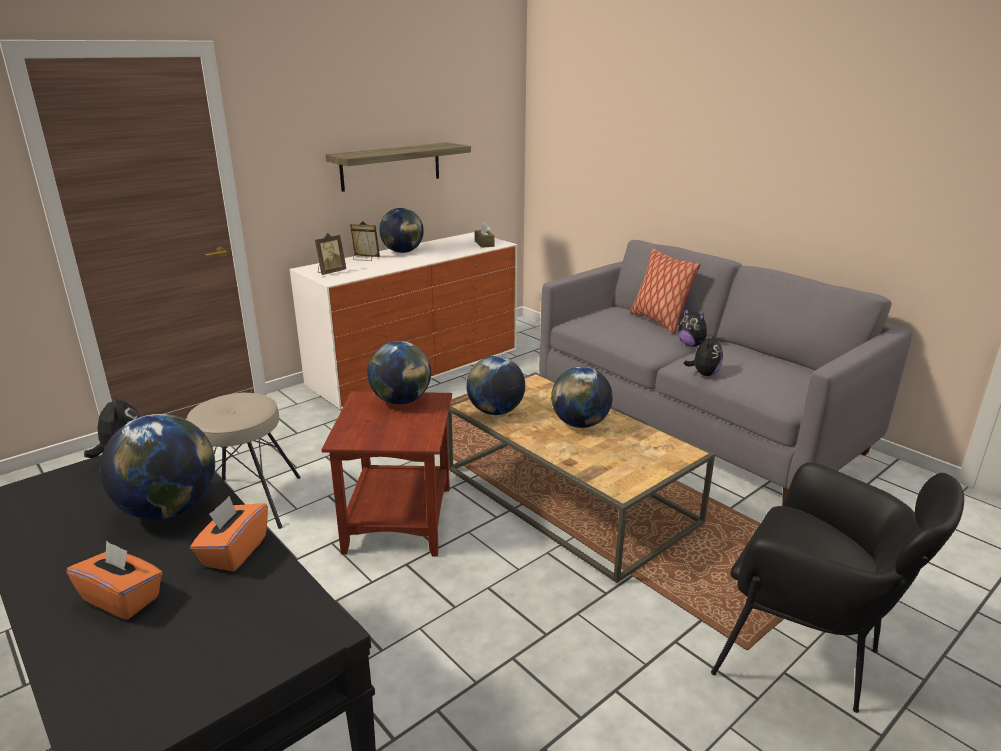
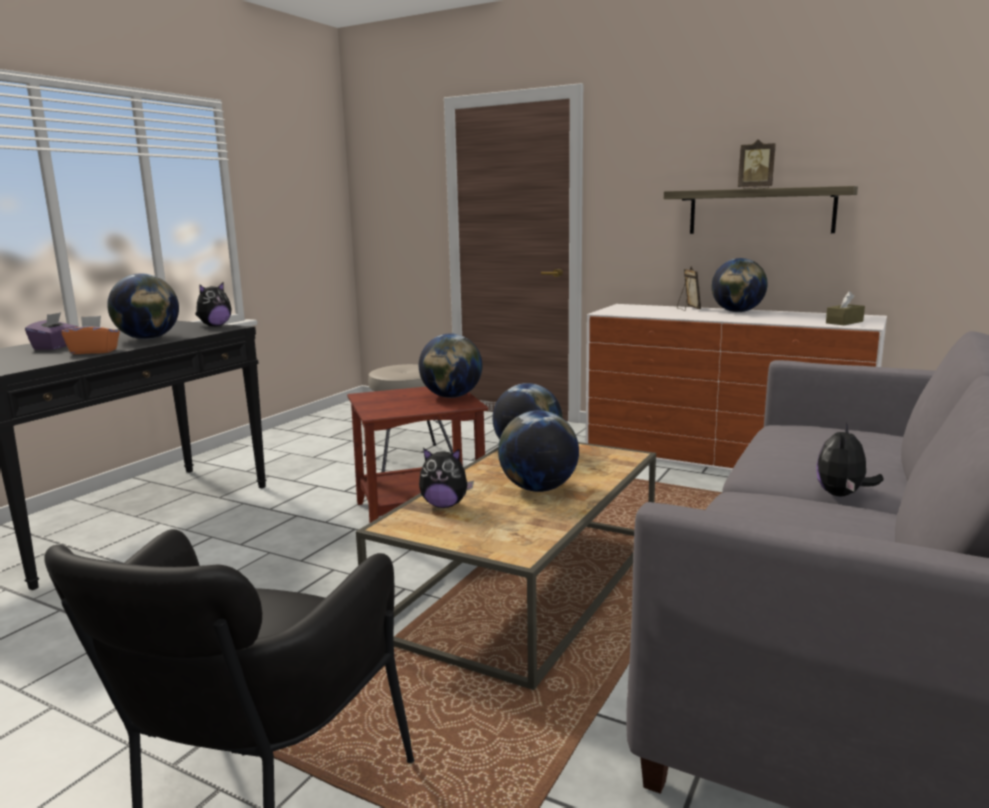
camera: 70 degrees right, 10 degrees down
(123, 598) = (55, 347): orange tissue box -> purple tissue box
(330, 272) = (626, 309): picture frame -> picture frame (755, 188)
(659, 321) = (886, 461): pillow -> none
(704, 374) = (723, 509): plush toy -> plush toy (444, 505)

